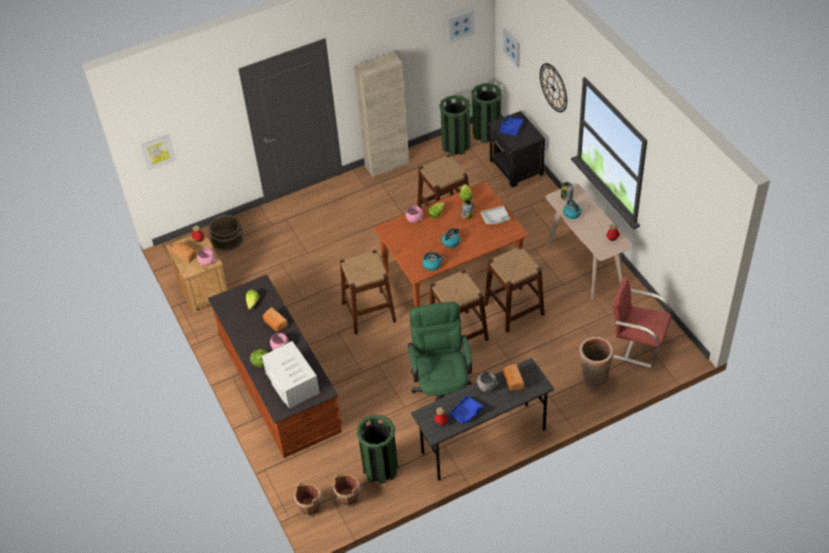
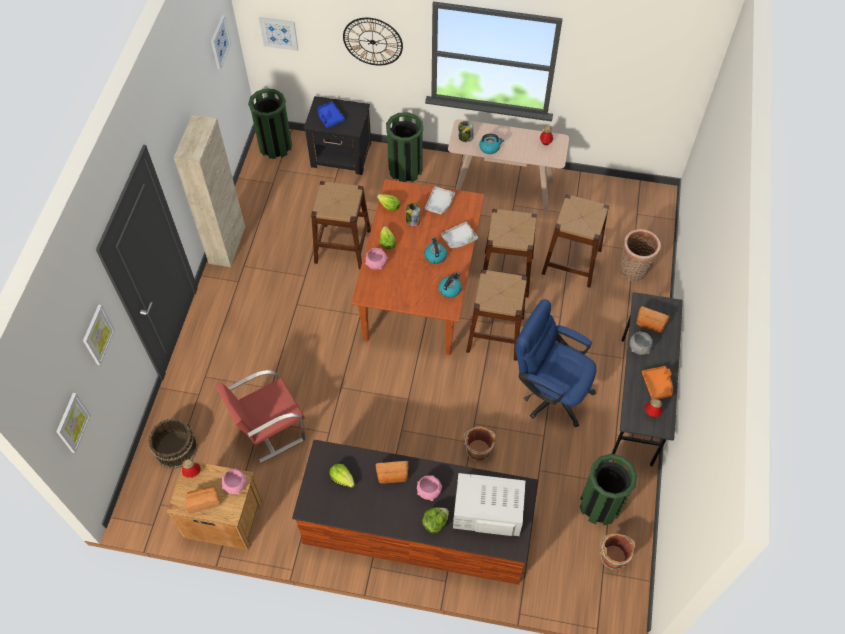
camera: 55 degrees left, 10 degrees up
(211, 119) = (97, 334): none -> picture
(310, 506) = (598, 598): brown bucket -> brown bucket (478, 449)
(368, 312) = (401, 387): brown stool -> brown stool (571, 261)
(442, 389) = (549, 392): green office chair -> blue office chair
(456, 146) = (264, 178): green trash can -> green trash can (405, 170)
(466, 413) = (657, 385): blue tray -> orange tray
(477, 245) = (459, 238): none -> grey tray
(637, 344) = (623, 218): red chair -> red chair (269, 429)

